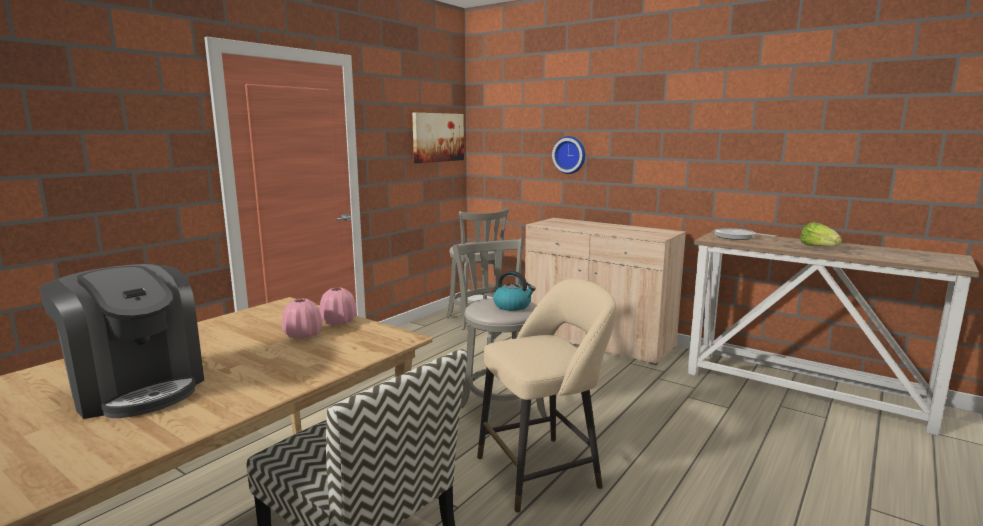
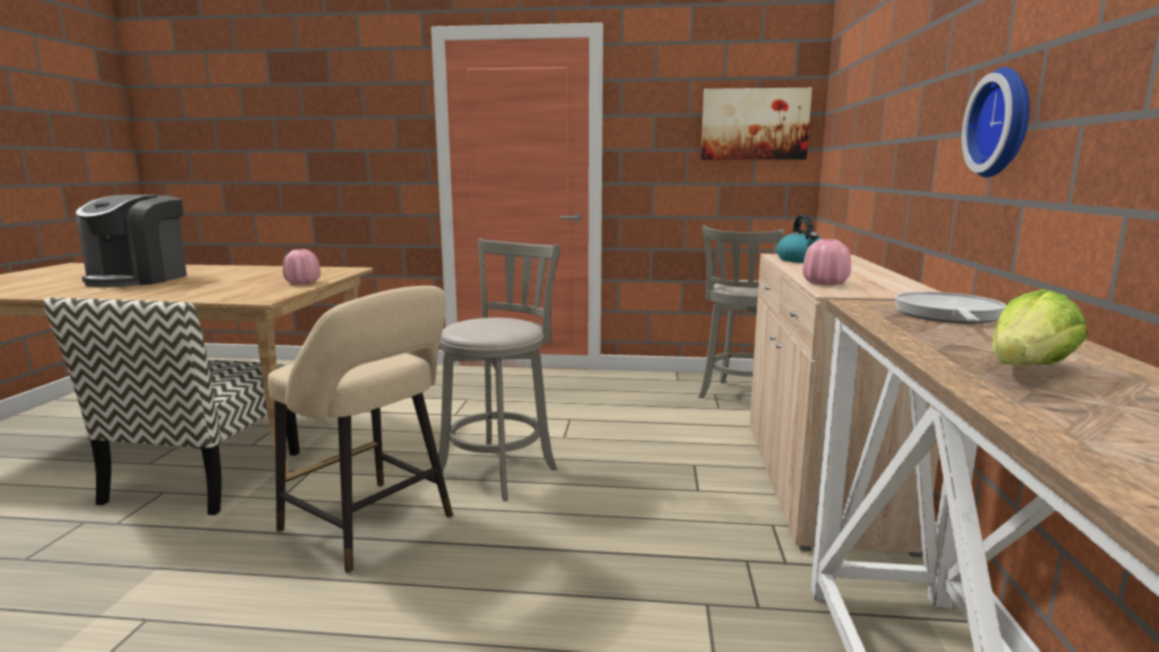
camera: 60 degrees right, 0 degrees up
(303, 335) = (261, 282): pink vase -> pink vase (824, 283)
(513, 306) = (488, 327): kettle -> kettle (801, 260)
(570, 155) = (882, 140): wall clock -> wall clock (1004, 123)

